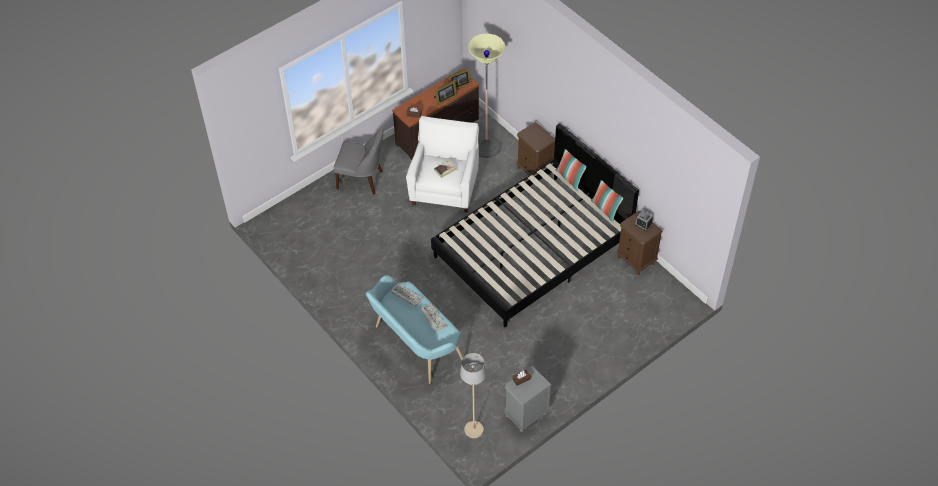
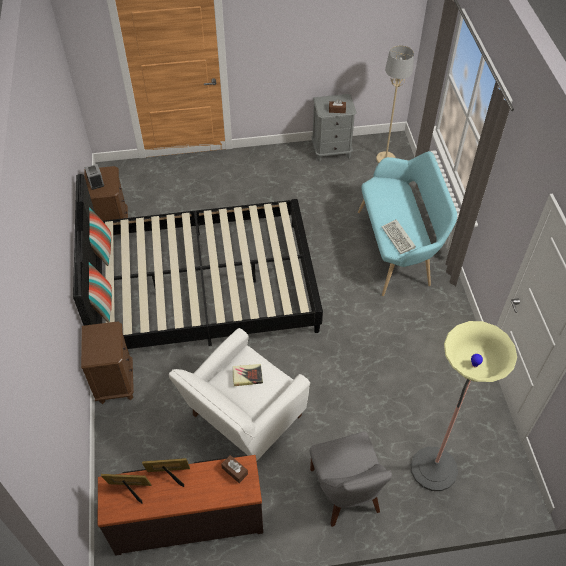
camera: 150 degrees left, 0 degrees up
(362, 180) = (346, 493): grey chair -> grey chair turned 150 degrees counterclockwise
(432, 318) = (383, 206): keyboard -> none
(486, 146) = (143, 454): floor lamp -> floor lamp (433, 469)

